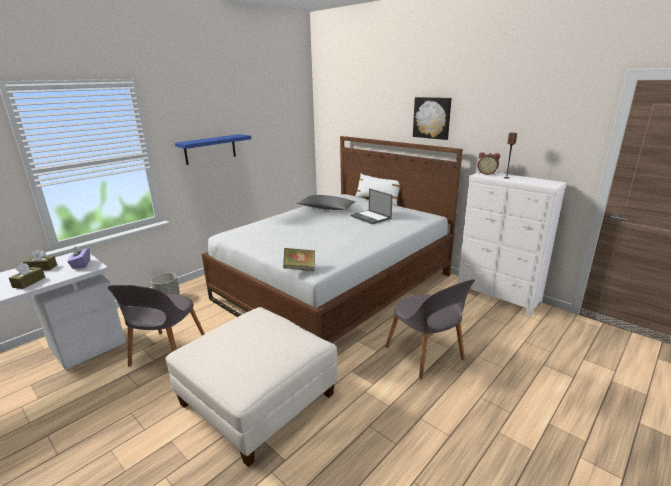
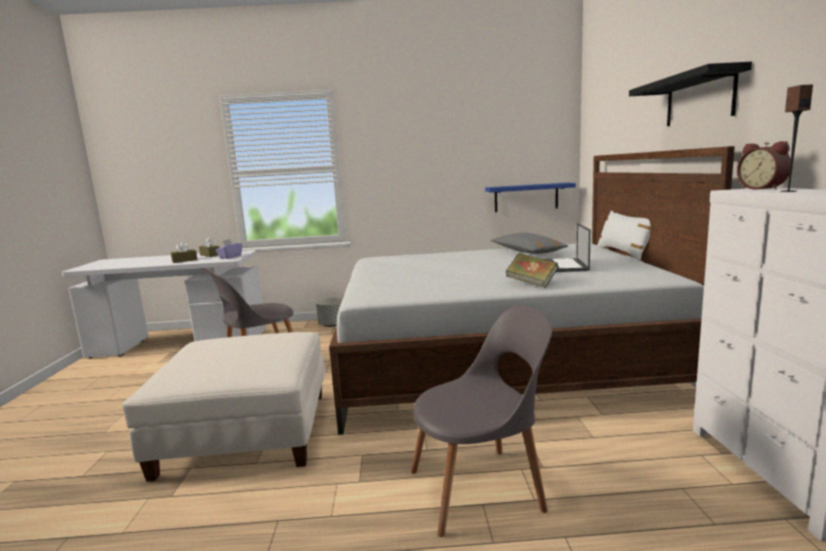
camera: 45 degrees right, 10 degrees down
(210, 149) = (411, 168): blue shelf -> blue shelf (526, 197)
(300, 268) = (356, 292): book -> book (531, 283)
(426, 355) = (481, 488): grey chair -> grey chair turned 120 degrees counterclockwise
(432, 118) = (699, 99): picture -> black shelf

